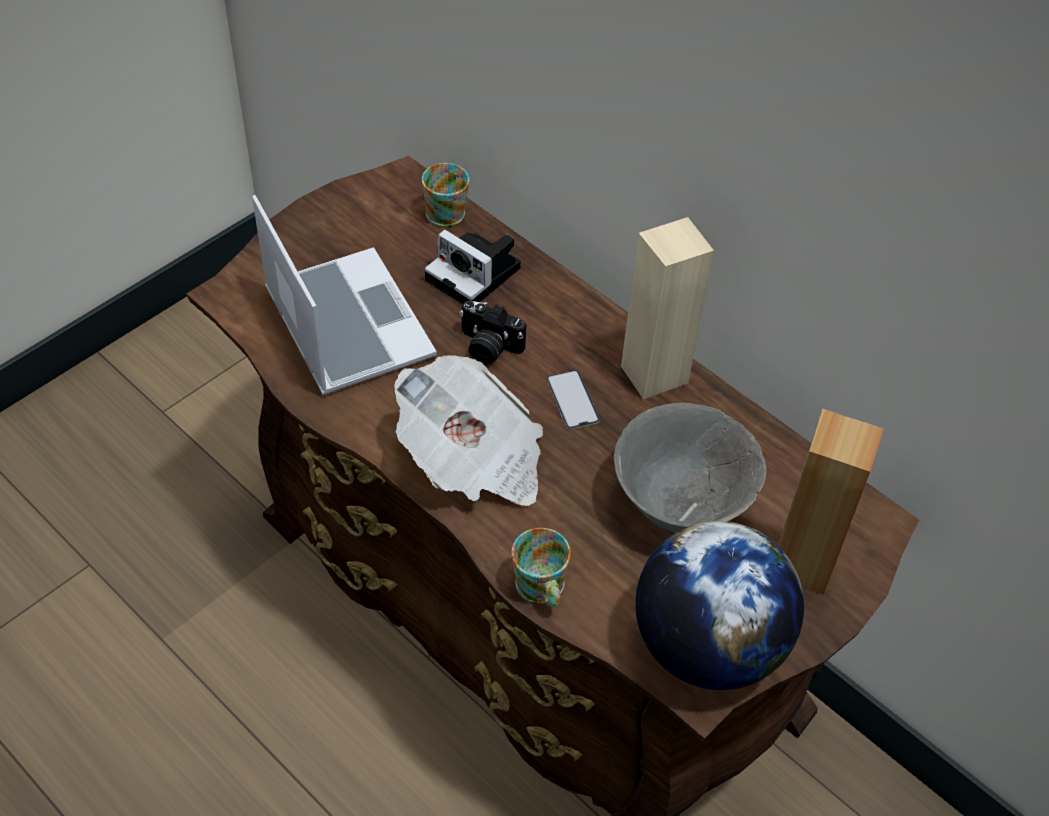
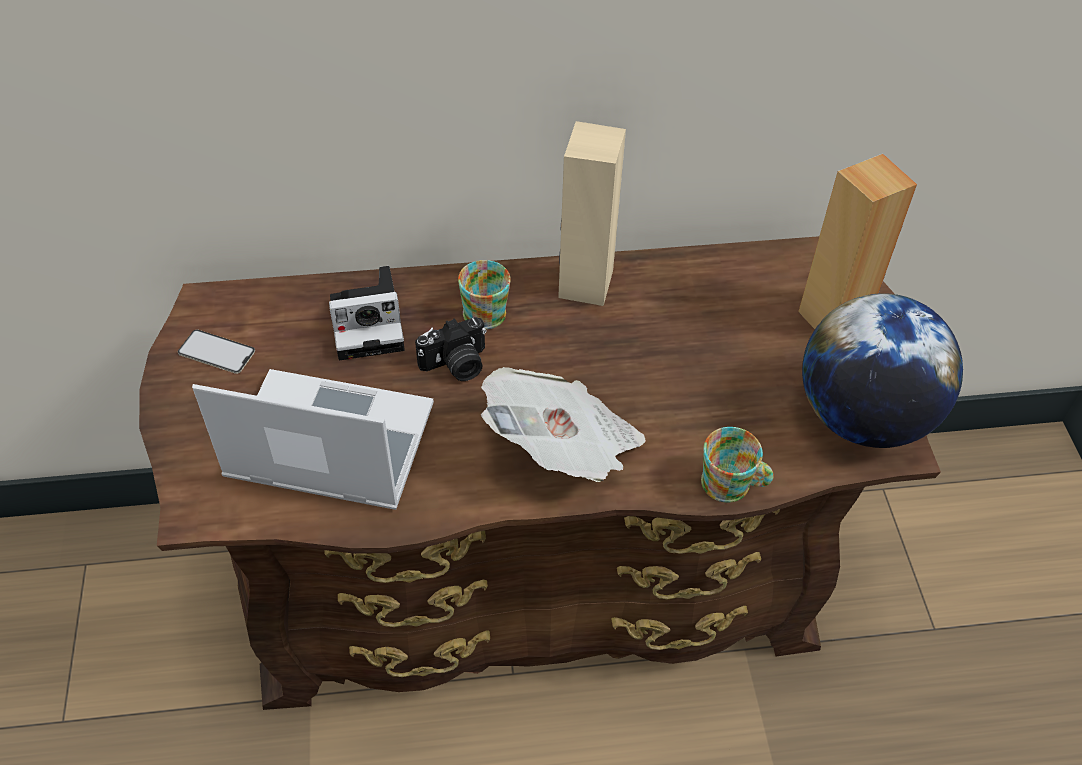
camera: 50 degrees left, 0 degrees up
(449, 210) = (279, 296): mug -> mug (483, 309)
(572, 400) = (563, 347): phone -> phone (216, 352)
(680, 503) = (720, 348): grey bowl -> none

